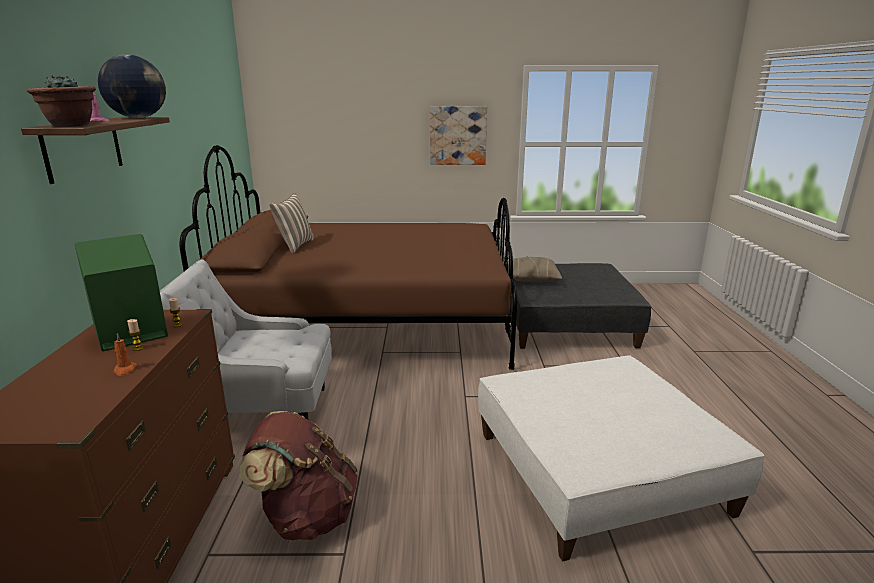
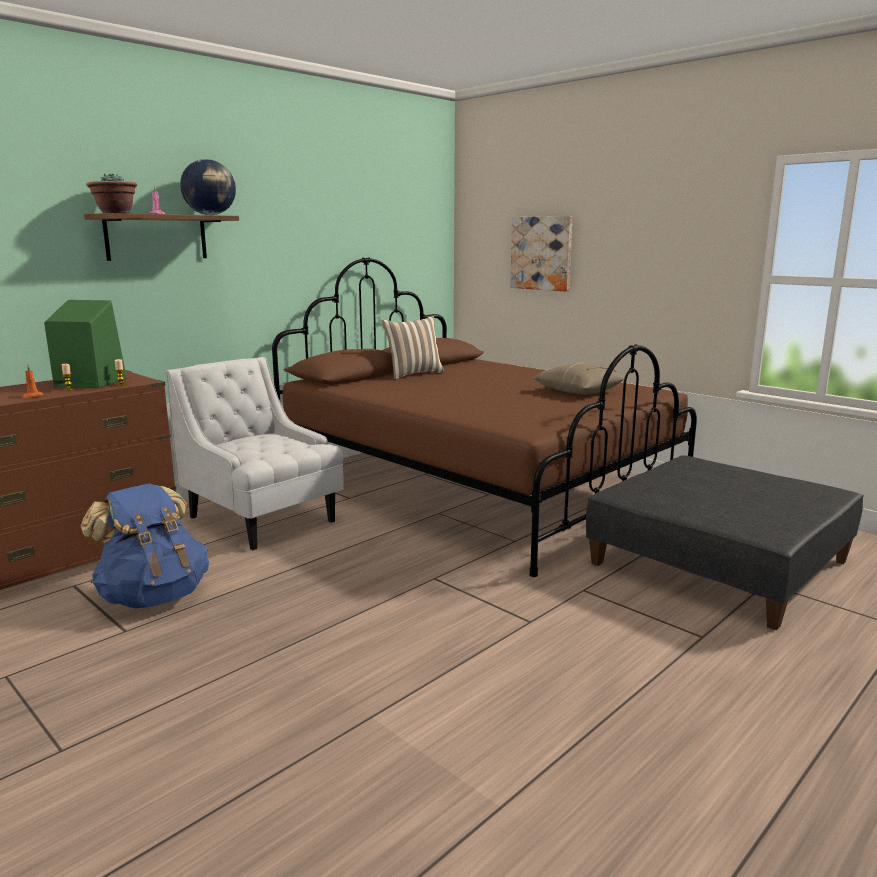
camera: 45 degrees right, 5 degrees down
(306, 516) = (154, 596): brown backpack -> blue backpack
(458, 135) = (672, 262): picture -> picture (541, 253)
(532, 278) = (674, 476): beige pillow -> beige pillow (578, 391)
(599, 472) = (417, 705): white ottoman -> none

